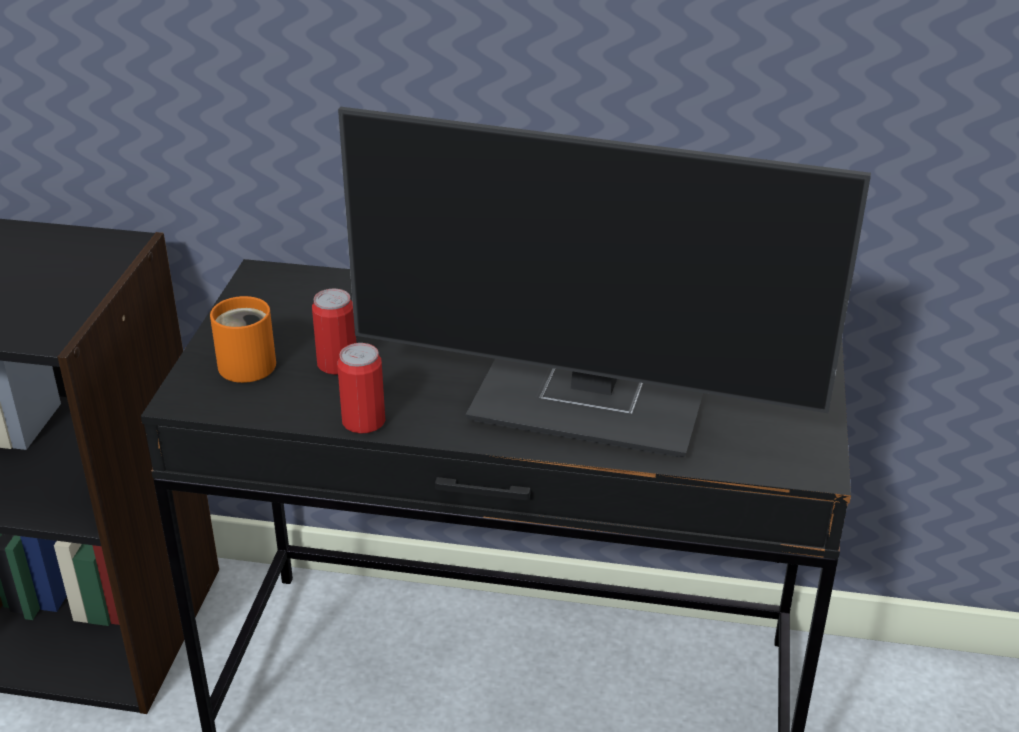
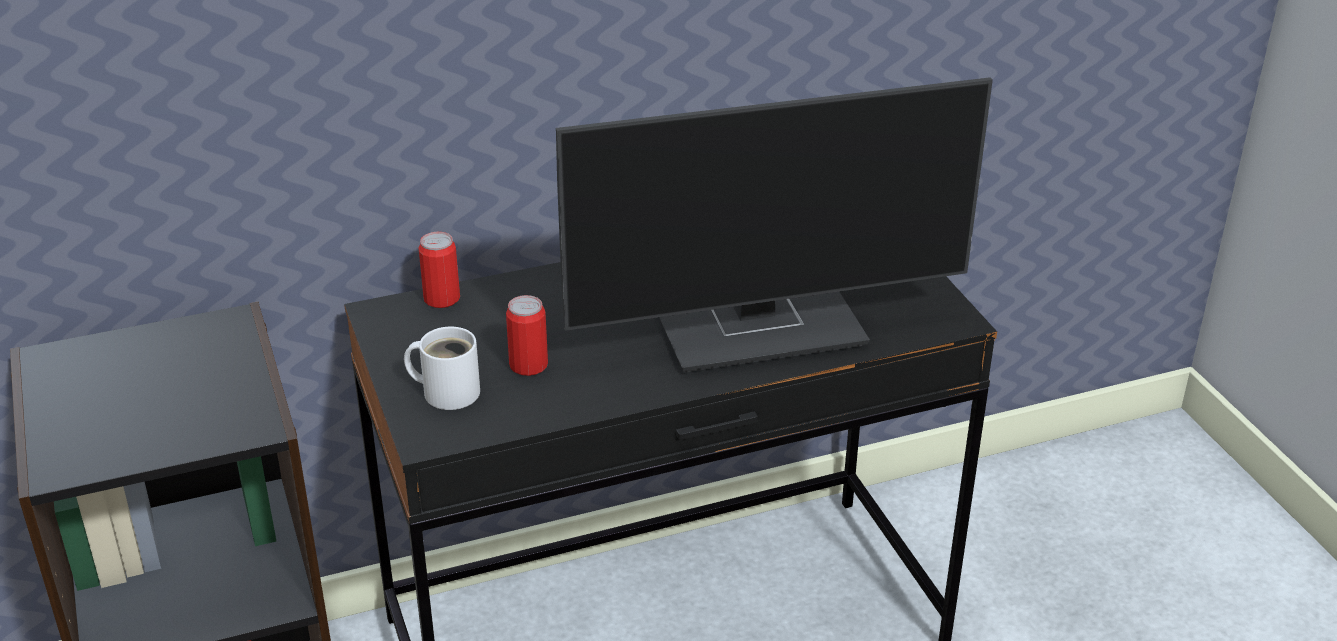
camera: 30 degrees left, 0 degrees up
(245, 362) = (447, 391): orange mug -> white mug
(364, 421) = (599, 403): can -> can (442, 299)

